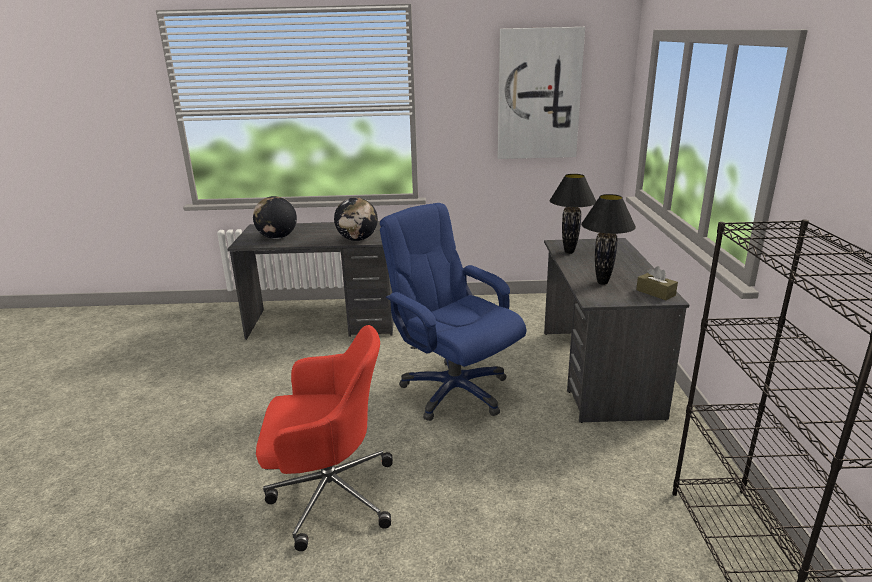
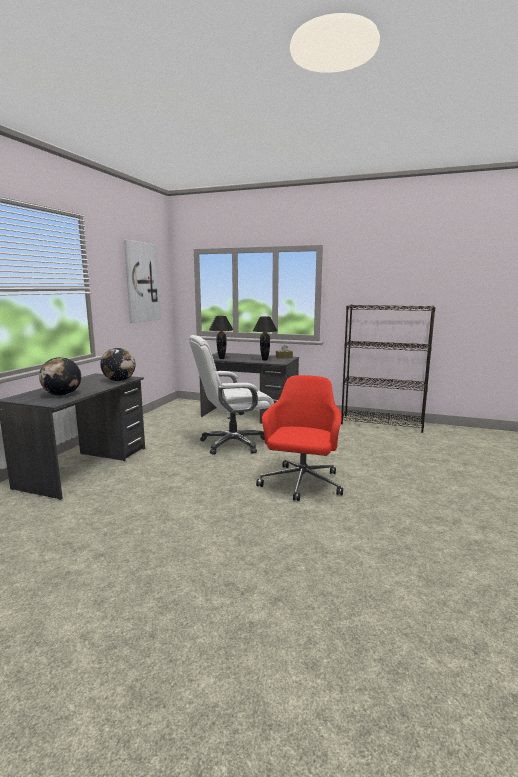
camera: 70 degrees left, 10 degrees down
(454, 391) = (232, 443): blue office chair -> white office chair

